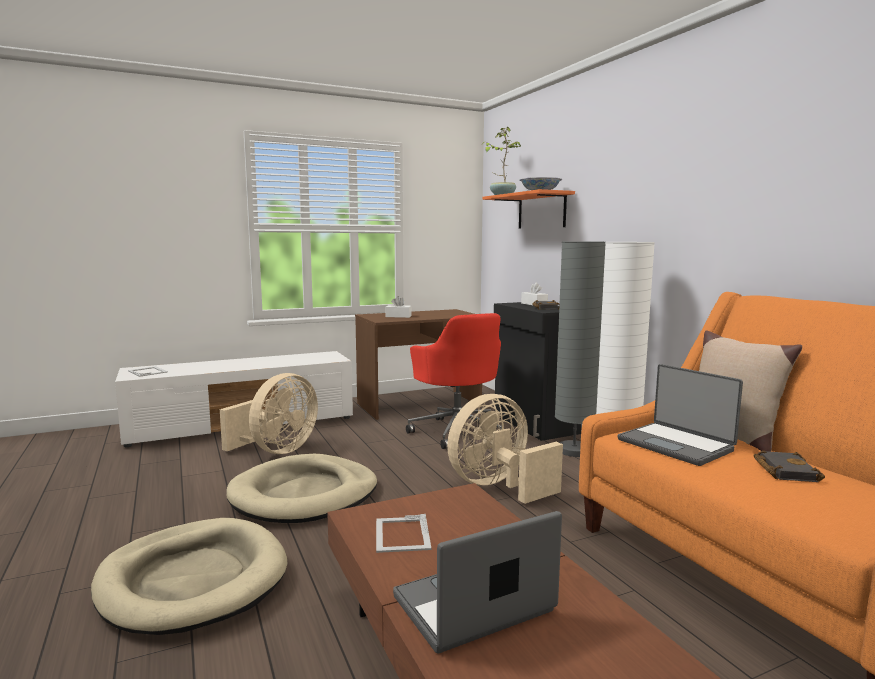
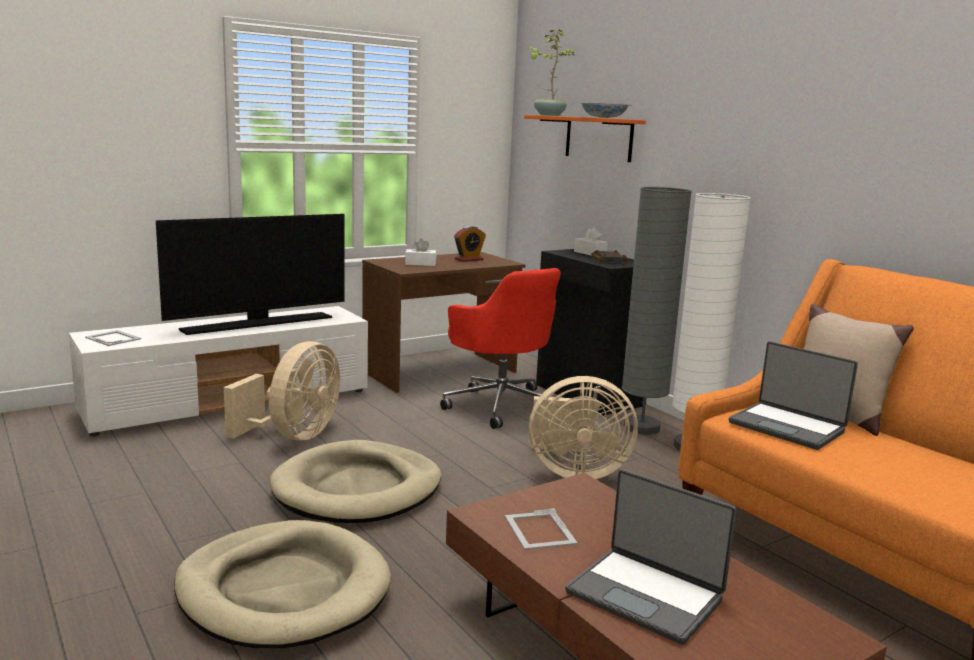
camera: 10 degrees left, 5 degrees up
(264, 362) = (258, 324): none -> television
(441, 313) = (469, 259): none -> alarm clock
(474, 606) = (646, 595): laptop -> laptop turned 105 degrees counterclockwise
(498, 486) = (574, 472): beige fan -> beige fan turned 135 degrees counterclockwise
(783, 470) = (894, 452): black book -> none

